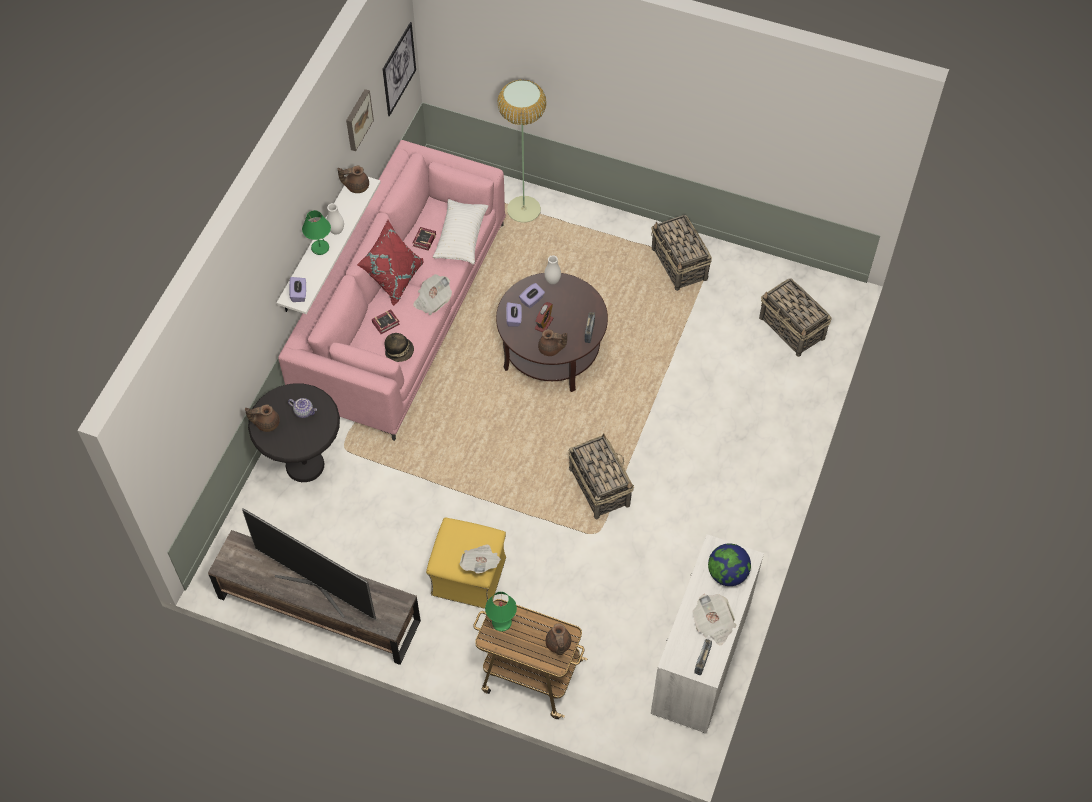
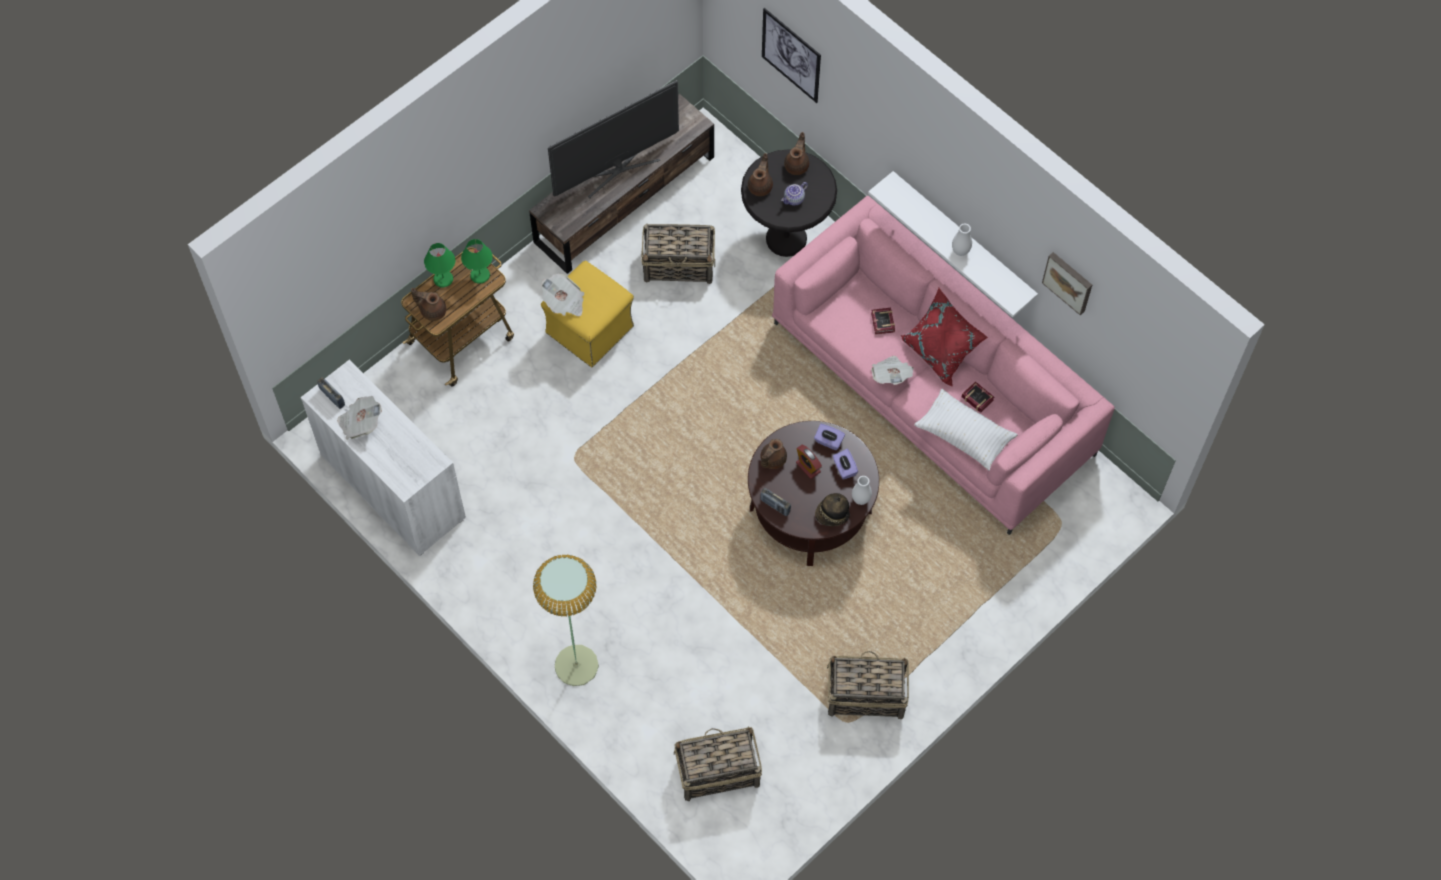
camera: 115 degrees right, 5 degrees up
(299, 294) = (893, 192): purple tissue box -> none
(319, 248) = (944, 229): green table lamp -> green table lamp (443, 279)
(356, 186) = (1014, 290): brown teapot -> brown teapot (760, 186)
(399, 69) = (1151, 370): picture -> picture (791, 55)
(400, 352) = (840, 322): hat -> hat (832, 515)
(523, 210) = (1022, 566): floor lamp -> floor lamp (576, 665)
(599, 486) = (624, 483): basket -> basket (679, 265)
(727, 574) = (402, 459): globe -> none

